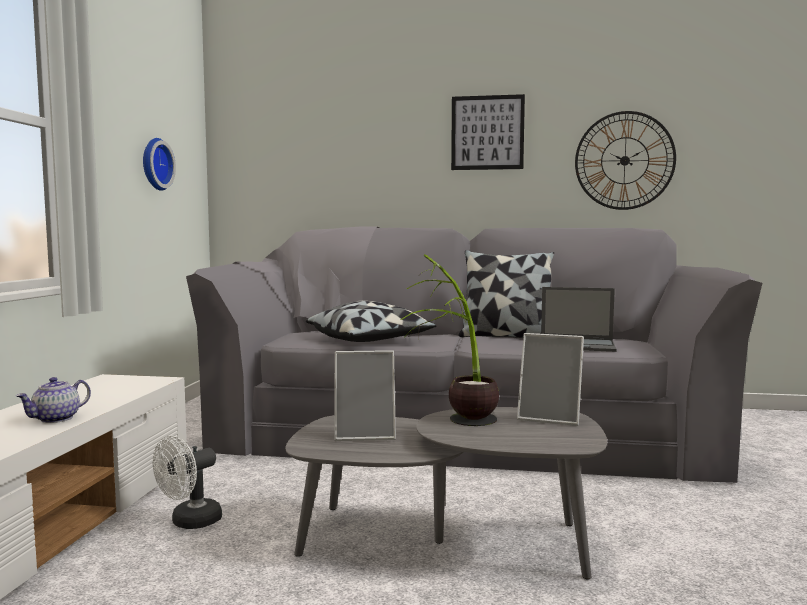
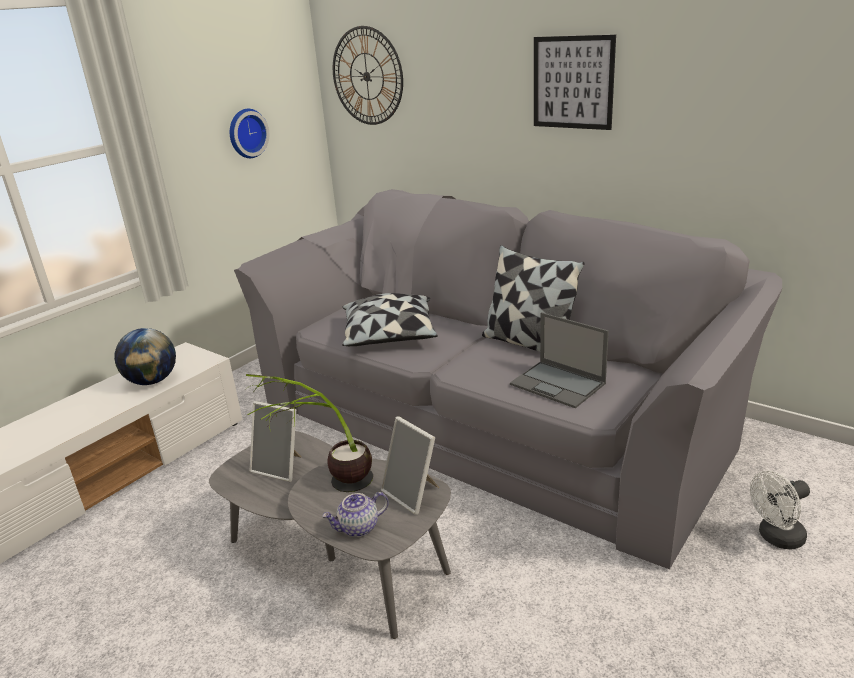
camera: 30 degrees right, 20 degrees up
(56, 419) = (102, 409): teapot -> teapot (358, 528)
(101, 397) = (152, 381): none -> globe
(189, 522) = (200, 485): white fan -> white fan (776, 538)
(624, 160) = (735, 127): wall clock -> wall clock (367, 76)

